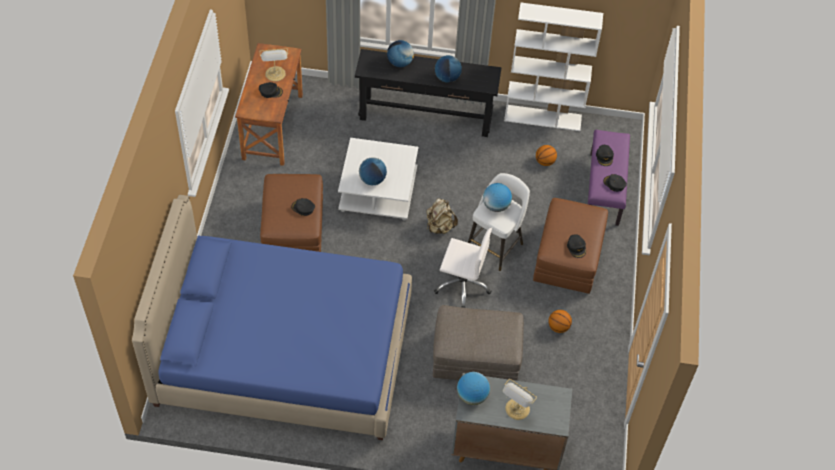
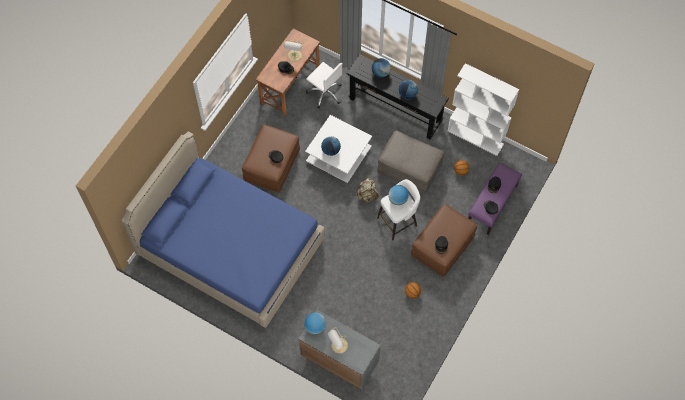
camera: 25 degrees right, 10 degrees up
(462, 285) = (363, 241): white office chair -> white office chair (325, 93)
(475, 357) = (348, 294): grey ottoman -> grey ottoman (409, 169)

